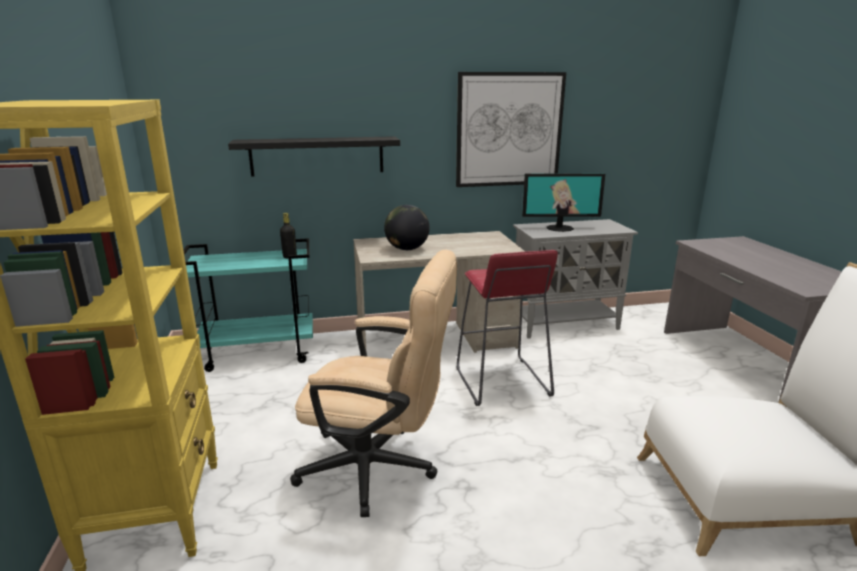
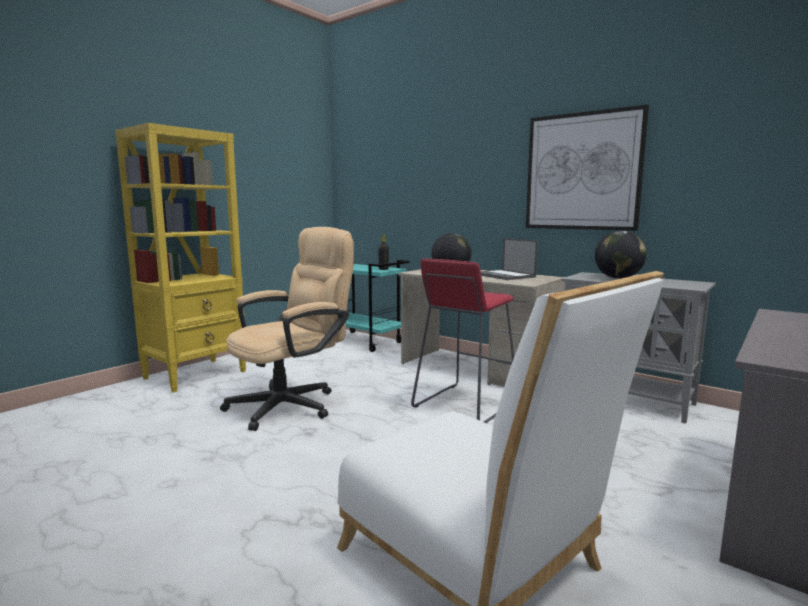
camera: 50 degrees right, 10 degrees down
(317, 156) = (422, 196): black shelf -> none
(379, 469) = (292, 404): beige office chair -> beige office chair turned 105 degrees counterclockwise
(460, 241) = (505, 276): none -> laptop
(559, 228) = (618, 278): monitor -> globe

